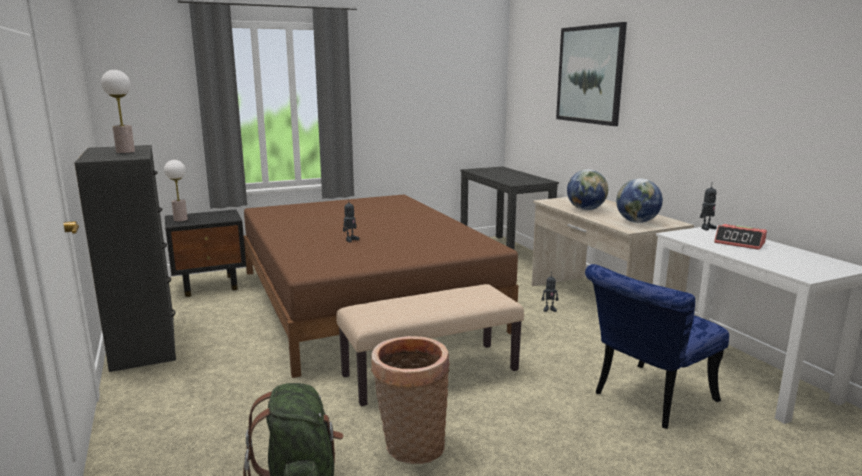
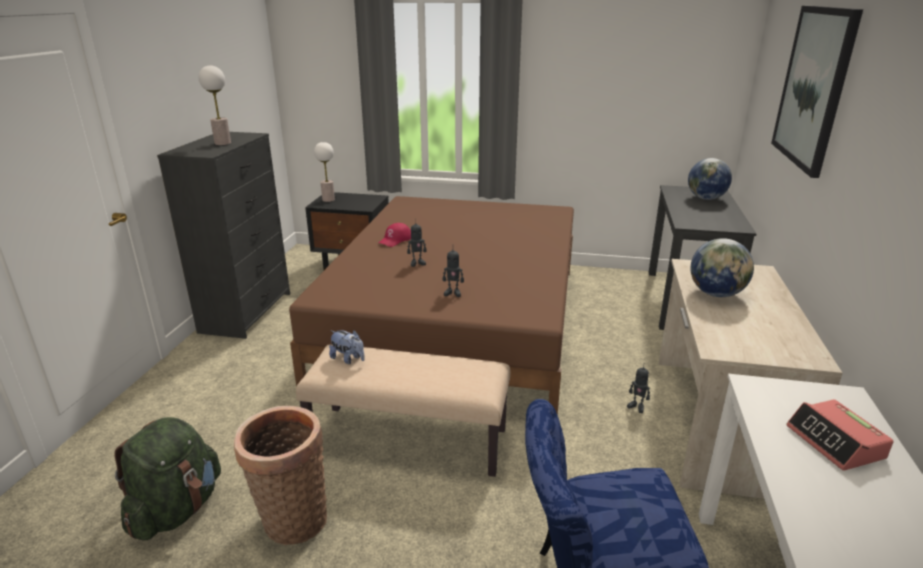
camera: 35 degrees right, 10 degrees up
(303, 231) = (395, 240): none -> red cap
(379, 308) = (348, 359): none -> plush toy
(636, 222) = (752, 339): globe -> globe (705, 198)
(706, 228) = (833, 390): toy robot -> toy robot (453, 293)

